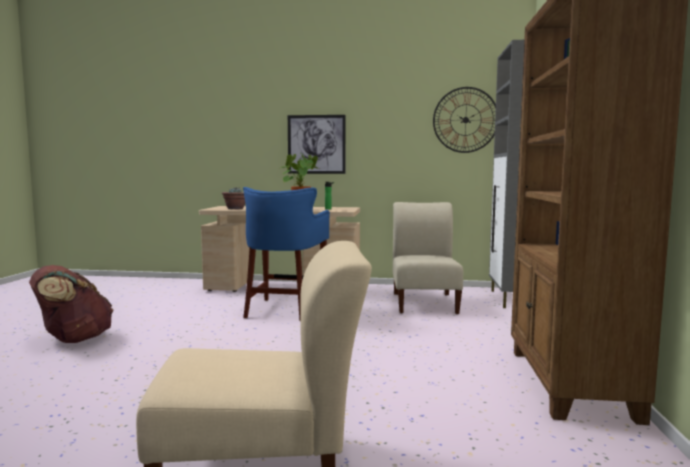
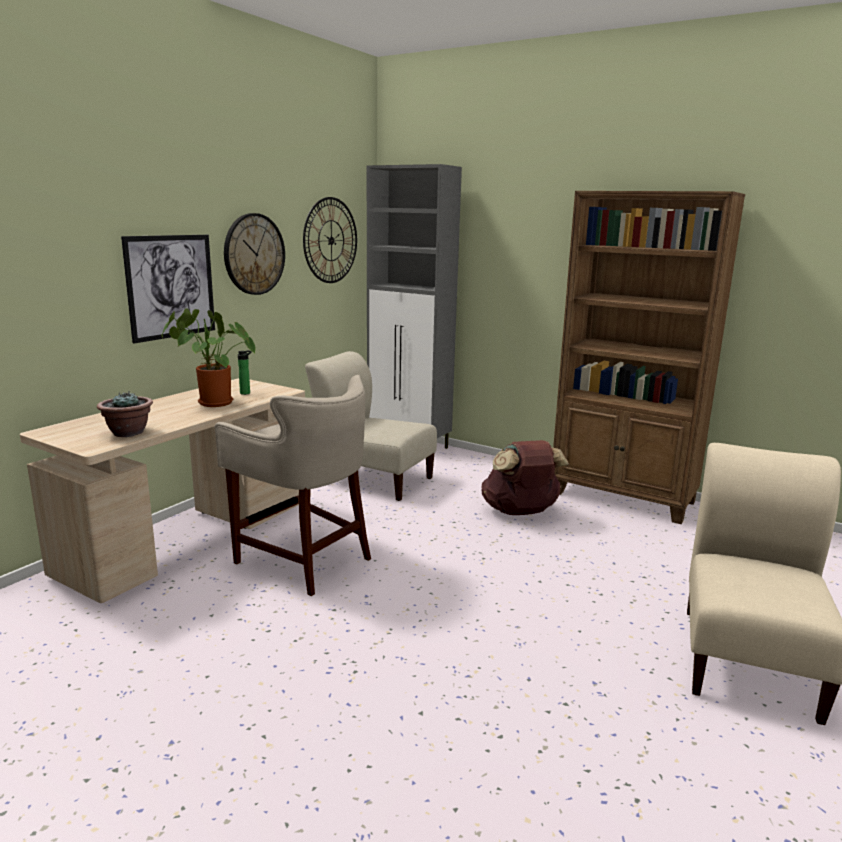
camera: 65 degrees left, 10 degrees up
(73, 339) = (257, 787): brown backpack -> brown backpack (520, 512)
(285, 309) = (304, 559): blue stool -> beige stool
(383, 128) = (254, 254): none -> wall clock

